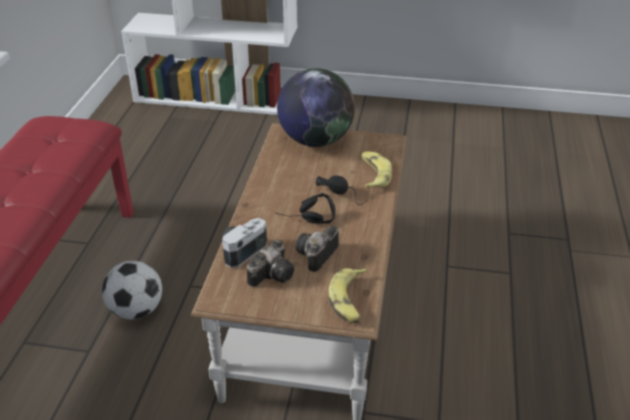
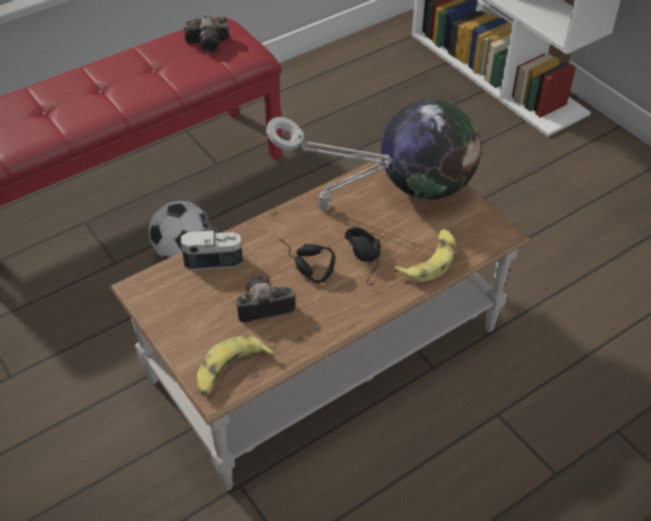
camera: 45 degrees right, 10 degrees up
(273, 273) = (208, 297): camera -> camera (210, 43)
(276, 183) = (328, 208): none -> grey table lamp

